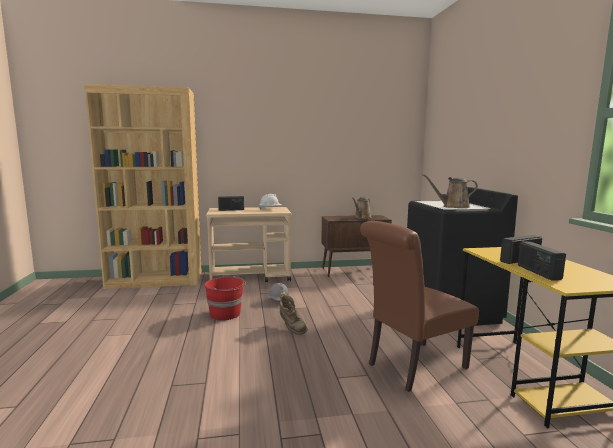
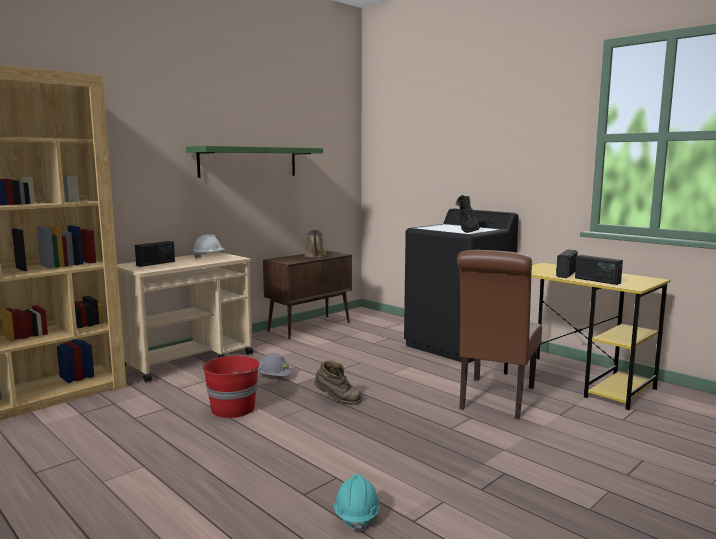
camera: 35 degrees left, 0 degrees up
(173, 415) = (356, 516): none -> turquoise hard hat
(315, 144) = (248, 162): none -> green shelf
(453, 207) = (467, 230): brown watering can -> black boot

